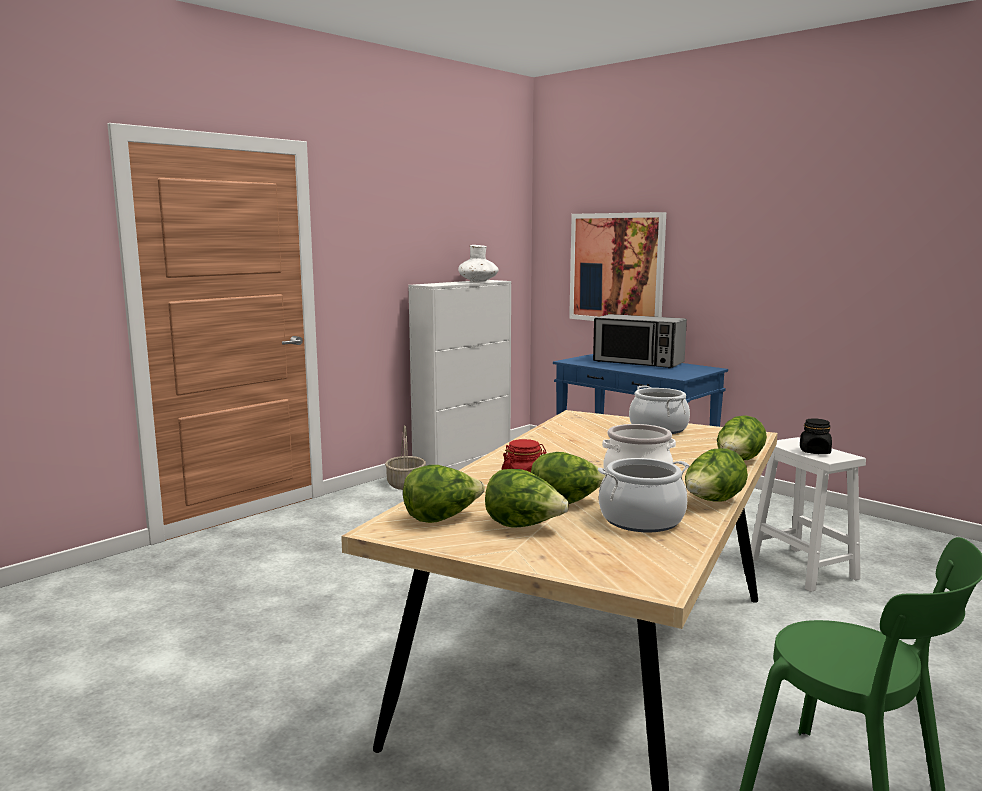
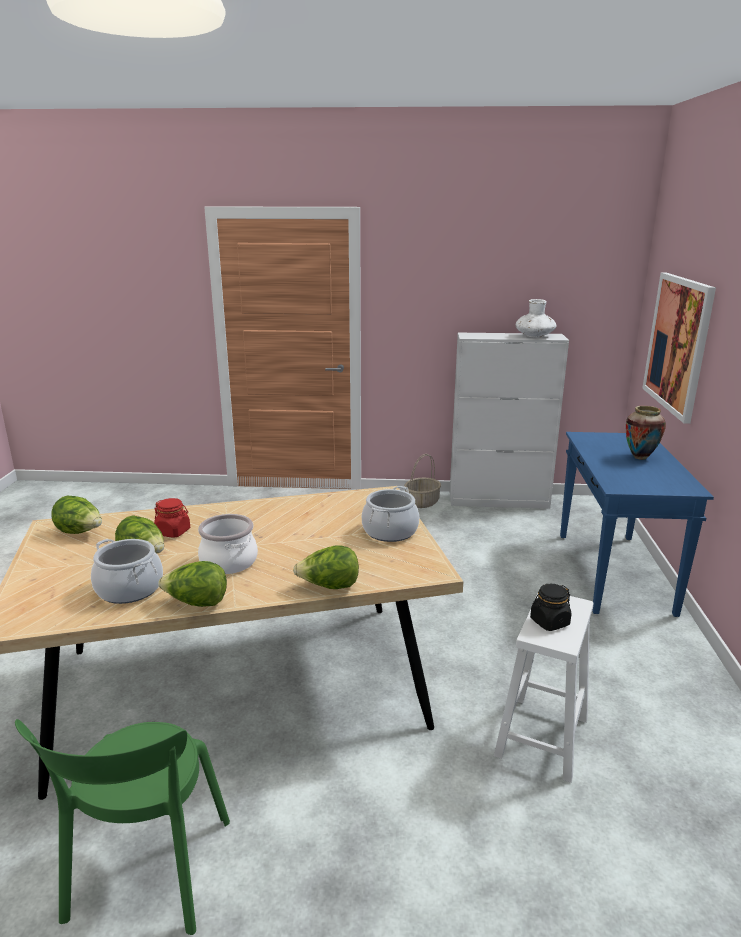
camera: 50 degrees right, 10 degrees up
(523, 526) = (84, 558): lettuce -> none
(638, 362) = (640, 457): microwave -> vase

